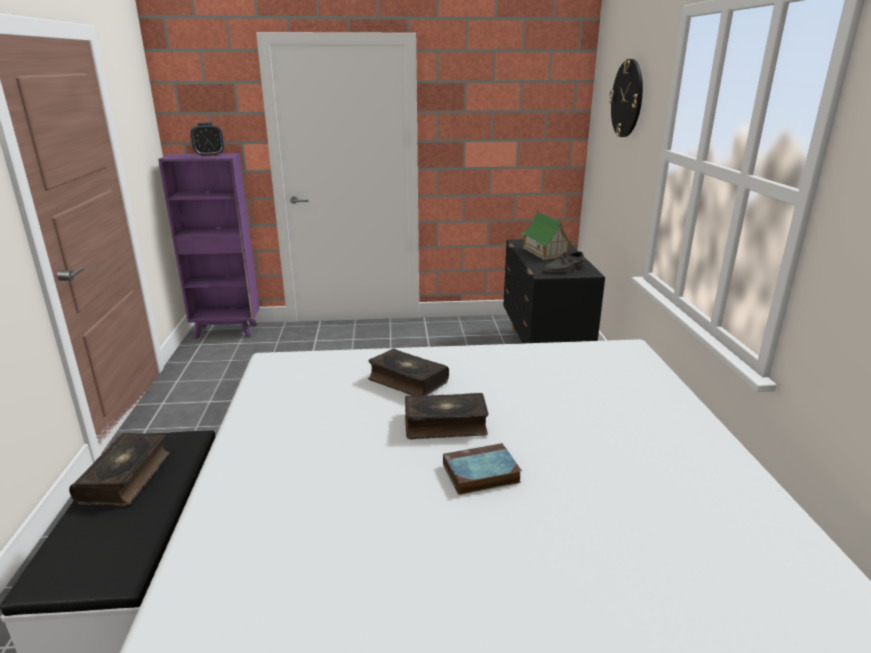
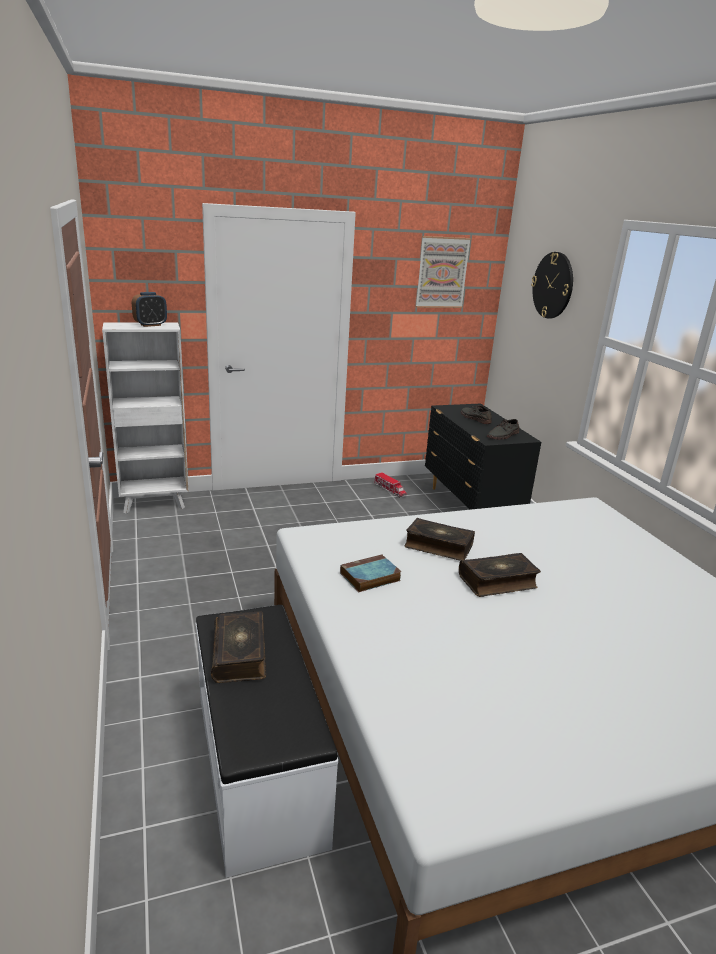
camera: 15 degrees left, 0 degrees up
(227, 331) = (155, 503): purple bookcase -> white bookcase
(465, 329) = (390, 490): none -> toy truck
(479, 474) = (553, 620): book -> book (369, 577)
(518, 95) = (442, 272): none -> picture
(545, 252) = (475, 418): toy house -> grey shoe

